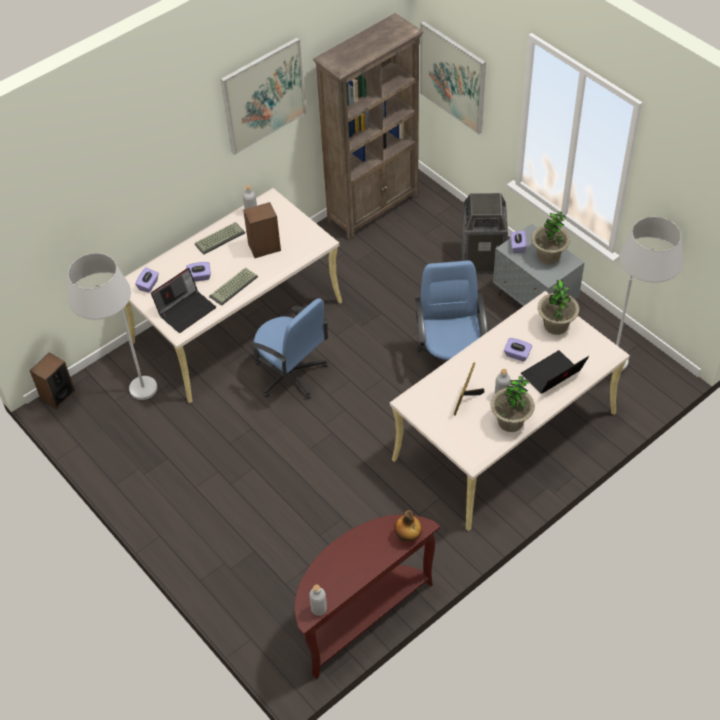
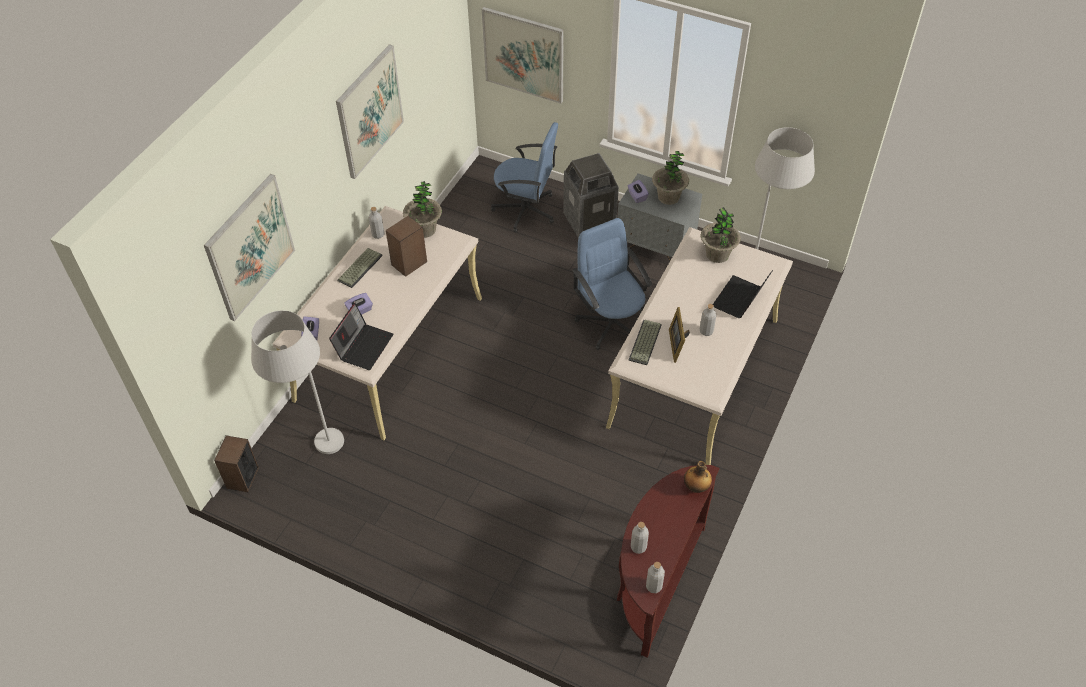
camera: 25 degrees left, 0 degrees up
(98, 190) = (250, 247): none -> picture
(234, 287) = (400, 310): keyboard -> keyboard (646, 343)
(291, 374) = (469, 381): blue office chair -> blue office chair (526, 210)
(325, 570) = (638, 547): none -> grey bottle
(374, 208) = (465, 204): brown bookcase -> none
(510, 422) = (727, 352): potted plant -> potted plant (424, 229)
(517, 355) = (699, 290): purple tissue box -> none

